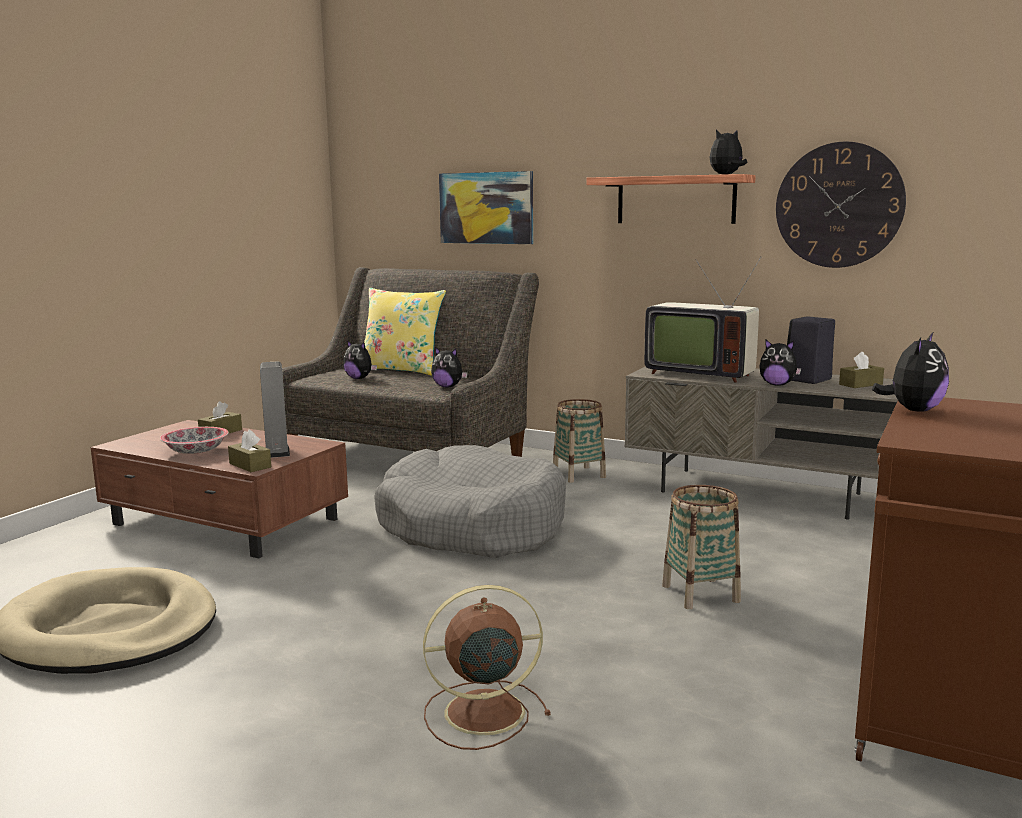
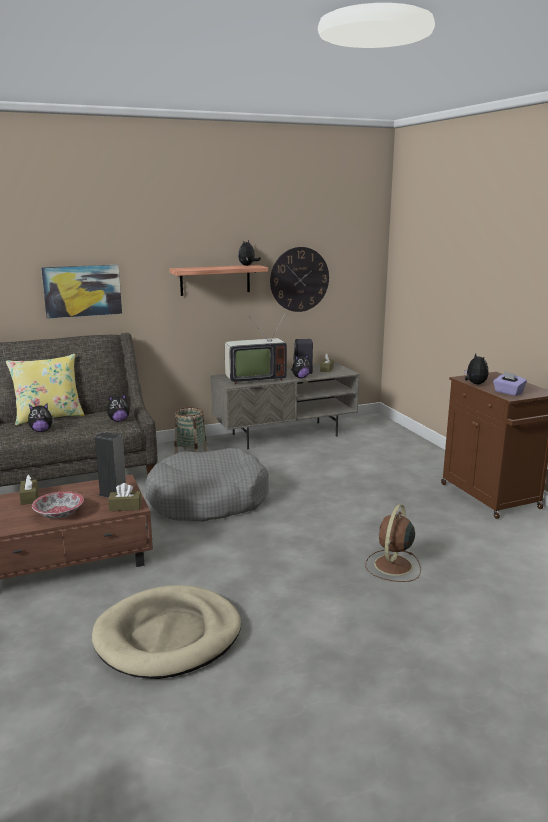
camera: 50 degrees left, 5 degrees up
(700, 593) = (357, 488): basket -> none
(936, 435) = (508, 392): none -> purple tissue box

